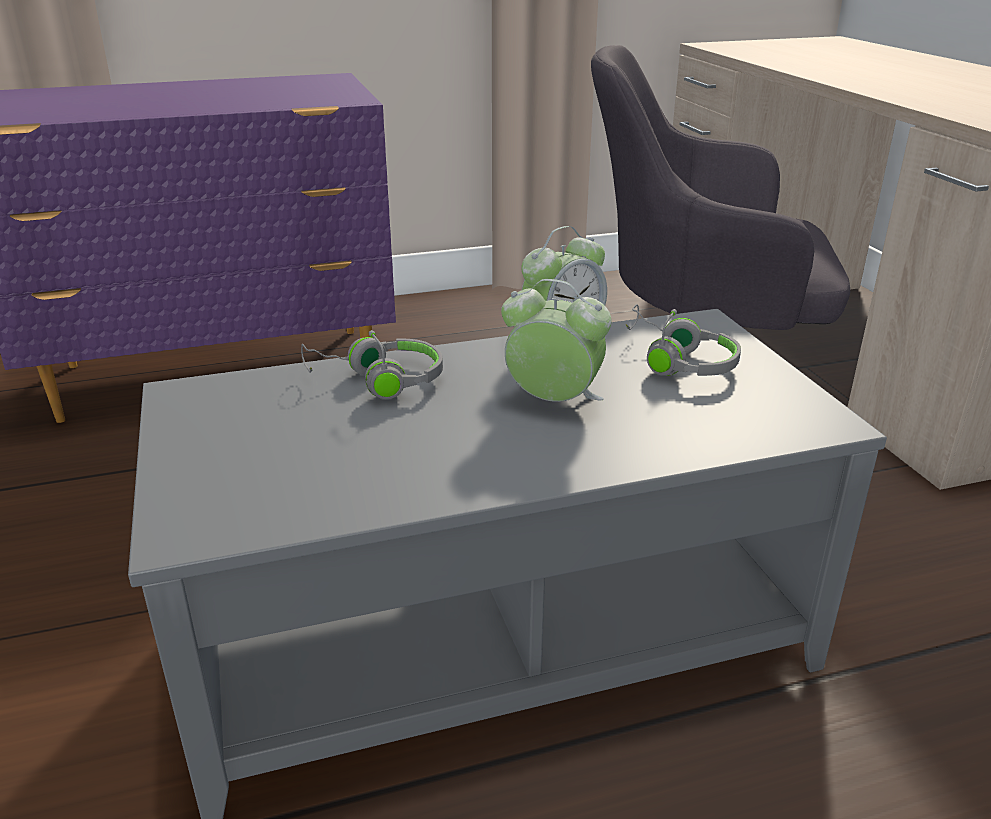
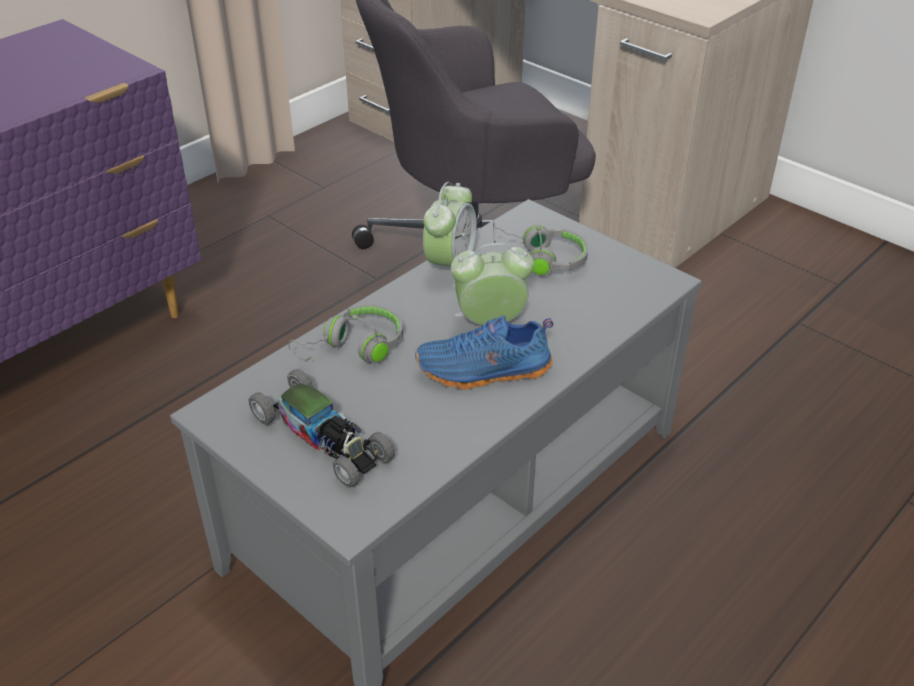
camera: 30 degrees left, 10 degrees up
(249, 447) = (322, 438): none -> toy car
(494, 444) = (484, 372): none -> blue shoe

